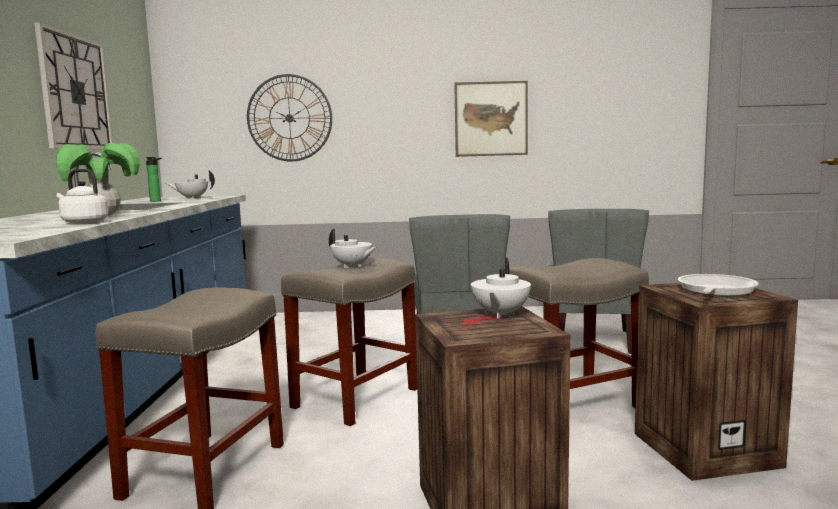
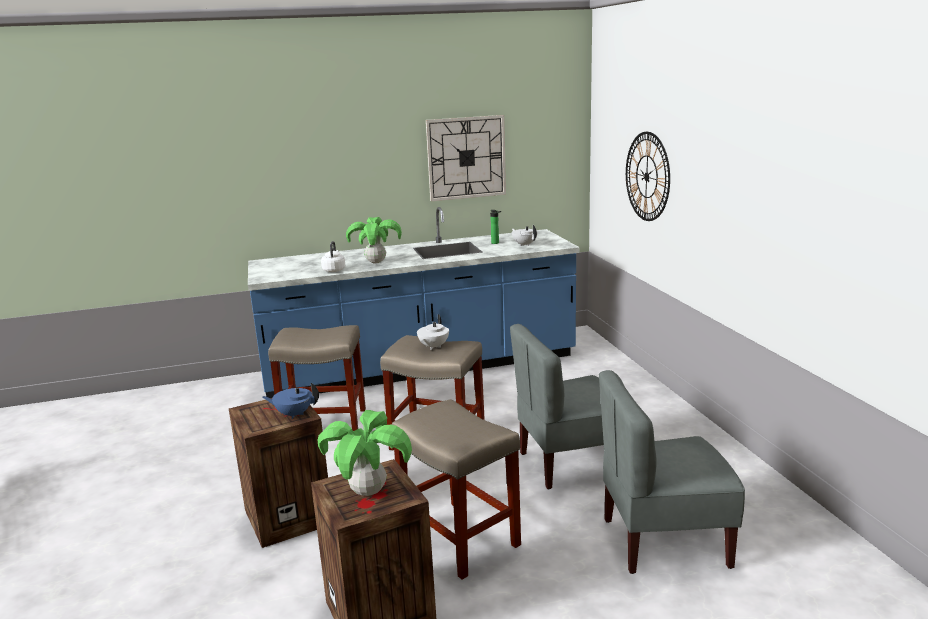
camera: 75 degrees right, 10 degrees up
(491, 119) = (785, 223): picture -> none
(499, 314) = (293, 414): white teapot -> blue teapot
(714, 291) = (368, 491): frying pan -> potted plant

